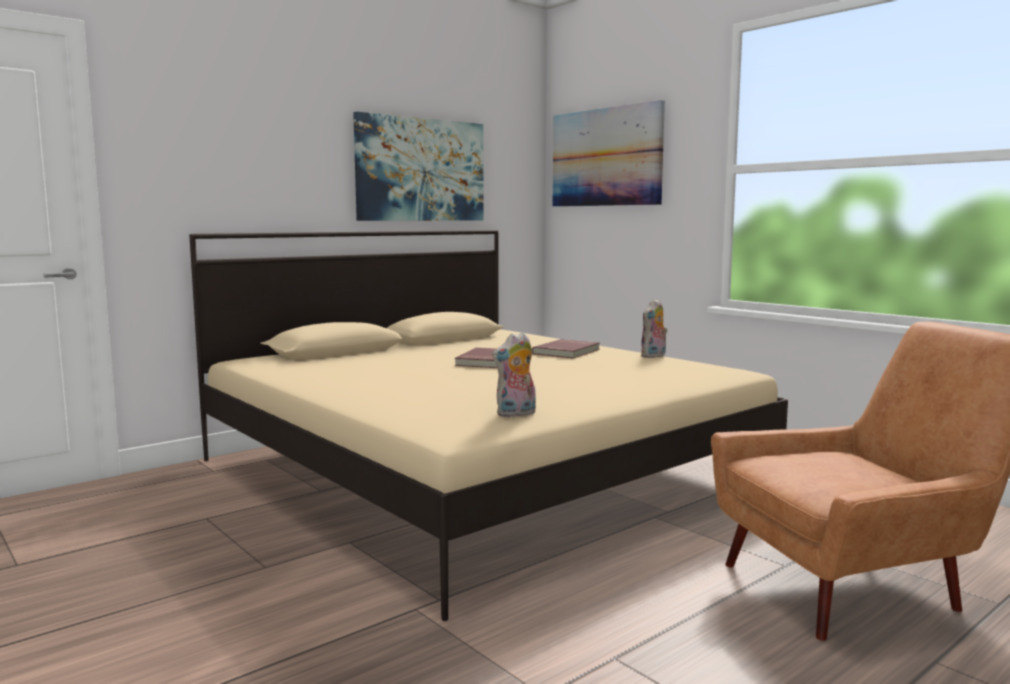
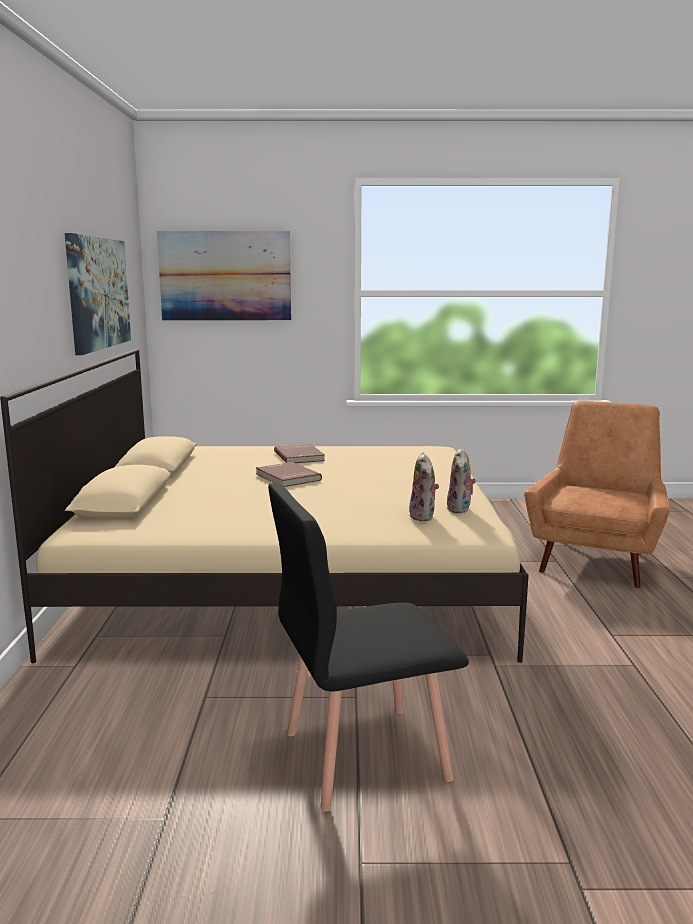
camera: 50 degrees left, 5 degrees up
(159, 601) = (363, 755): none -> black chair
(654, 356) = (358, 447): plush toy -> plush toy (424, 517)

